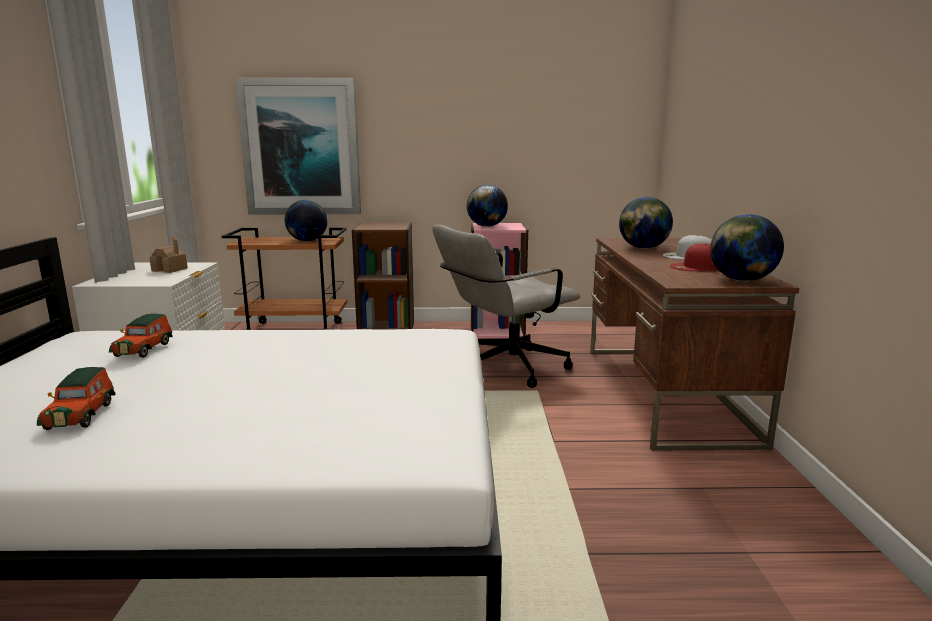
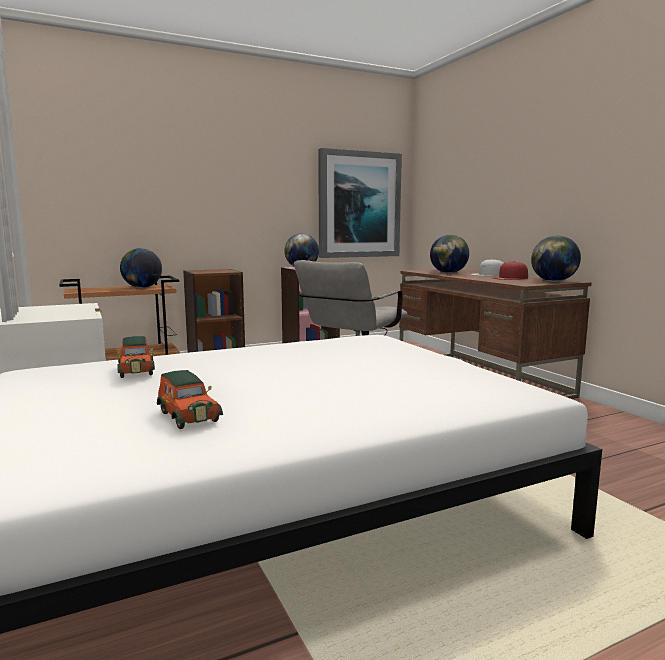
camera: 25 degrees left, 5 degrees down
(169, 270) = (62, 309): toy house -> none
(301, 147) = (125, 201): picture -> picture (358, 205)

